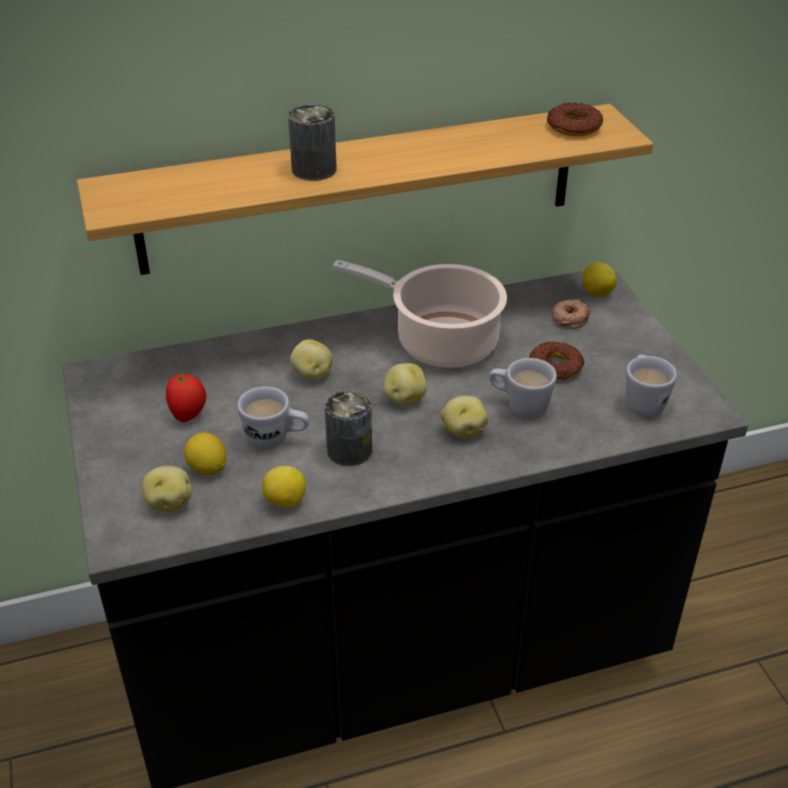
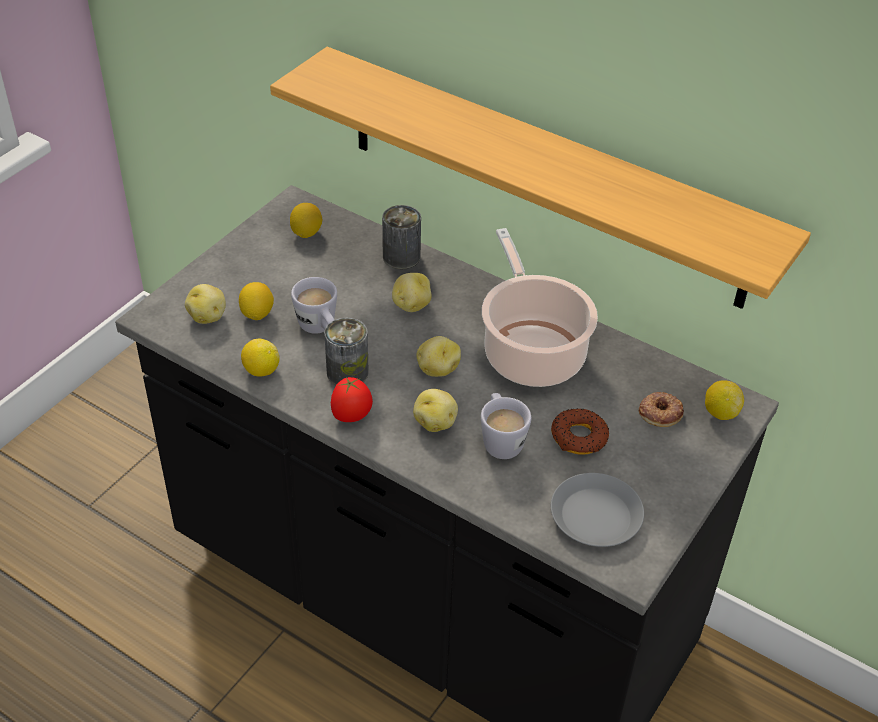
camera: 50 degrees right, 5 degrees up
(141, 387) = (306, 233): none -> lemon
(188, 415) = (301, 272): tomato -> tomato (351, 417)
(314, 170) = (469, 134): can -> can (401, 256)
(573, 127) = (729, 230): donut -> none
(642, 401) = (595, 516): white mug -> grey plate

